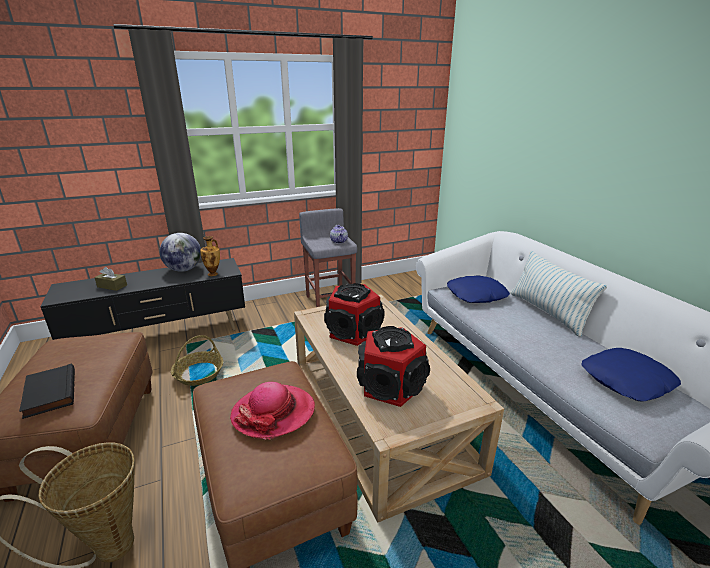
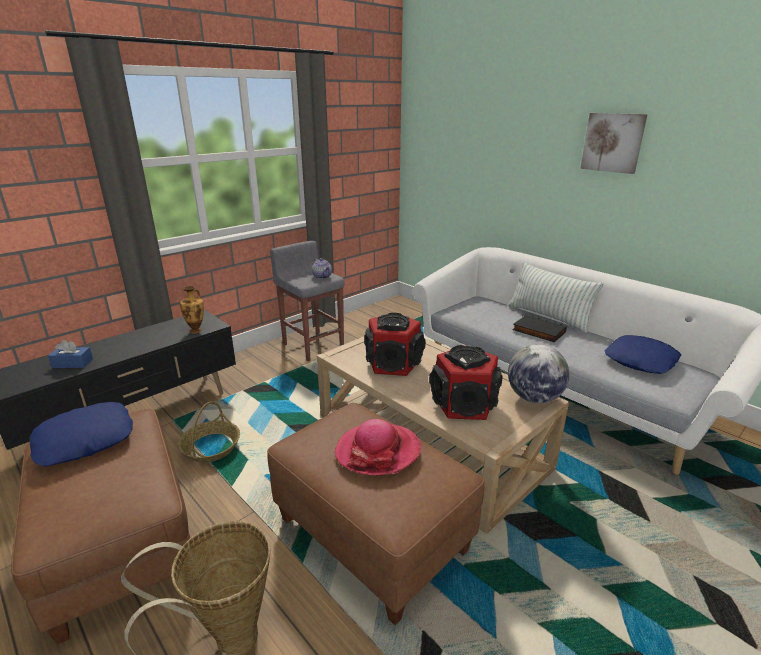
camera: 20 degrees left, 0 degrees up
(49, 393) = (98, 494): black book -> black book (538, 331)
(112, 286) = (72, 363): brown tissue box -> blue tissue box
(184, 269) = (154, 331): globe -> globe (534, 398)
(476, 295) = (480, 312): blue pillow -> blue pillow (85, 441)
(642, 128) = (613, 142): none -> picture

